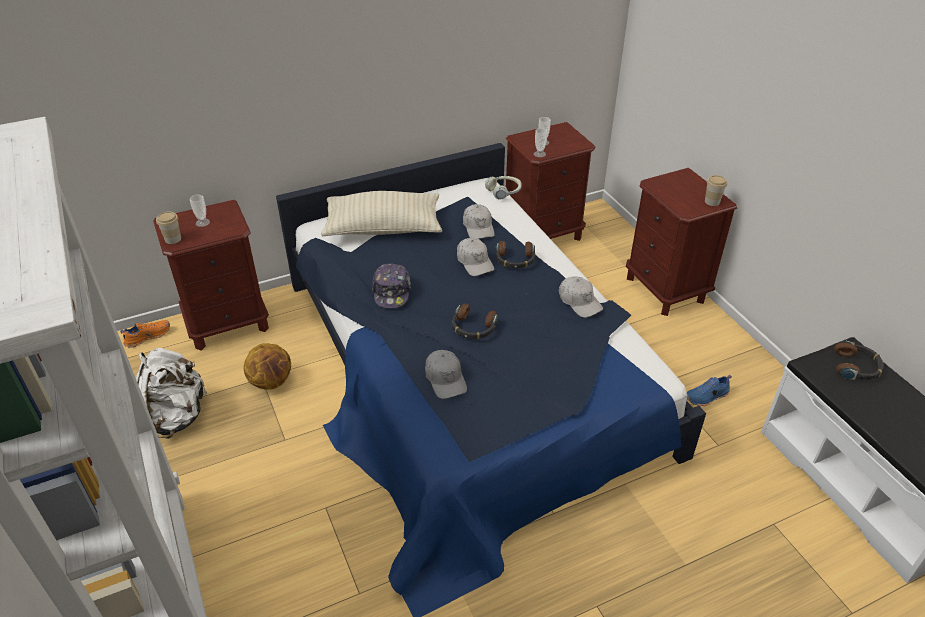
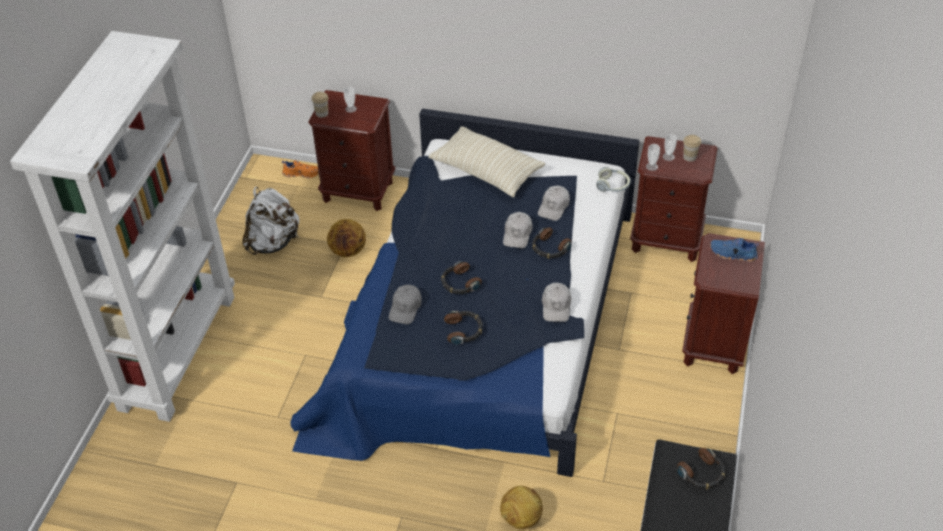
camera: 40 degrees right, 5 degrees up
(392, 292) = (435, 226): cap -> none
(526, 366) = (464, 330): none -> headphones
(698, 526) = (521, 519): none -> football
(707, 397) = (638, 444): blue shoe -> blue shoe (732, 254)
(712, 202) = (740, 282): cup -> cup (689, 157)

